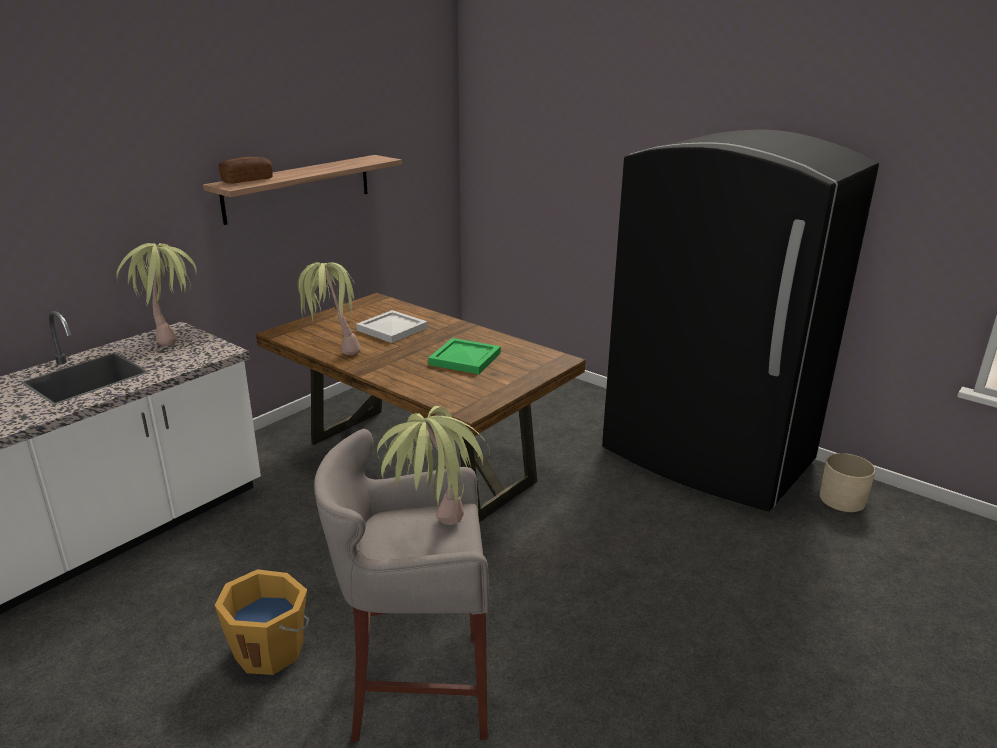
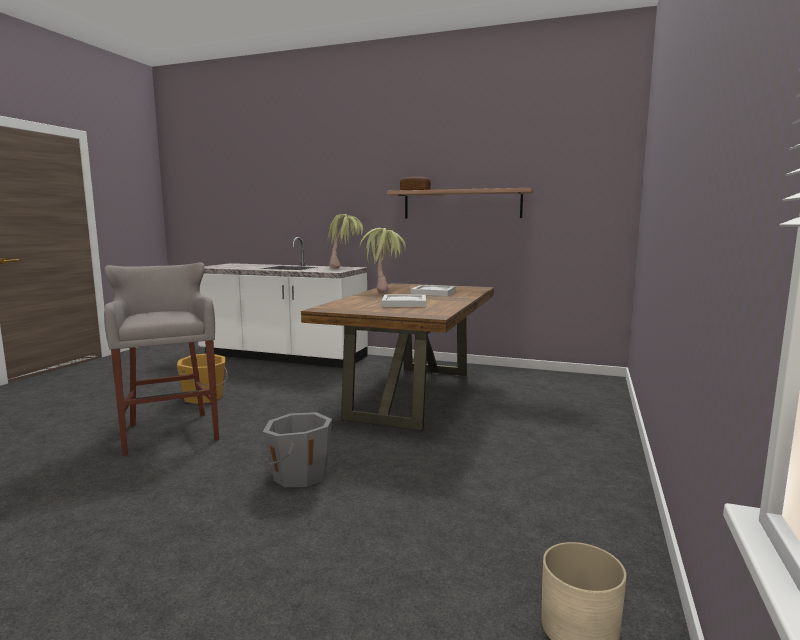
camera: 70 degrees right, 15 degrees down
(433, 538) = (156, 316): potted plant -> none
(465, 359) = (403, 303): green tray -> white tray
(611, 579) = (298, 475): none -> grey bucket
(706, 457) = (565, 505): black fridge -> none

